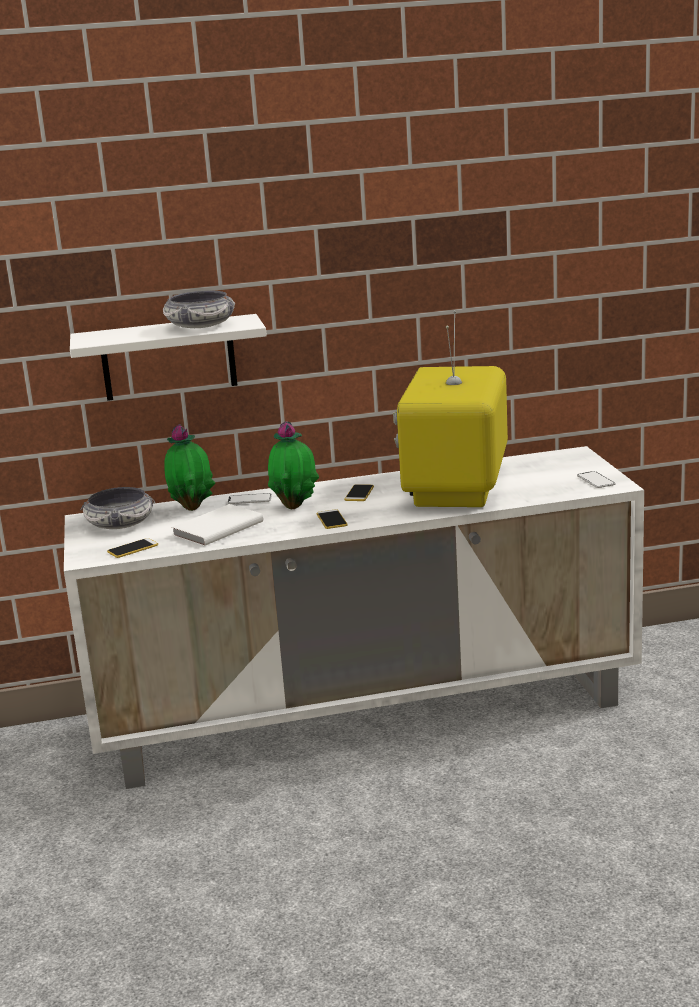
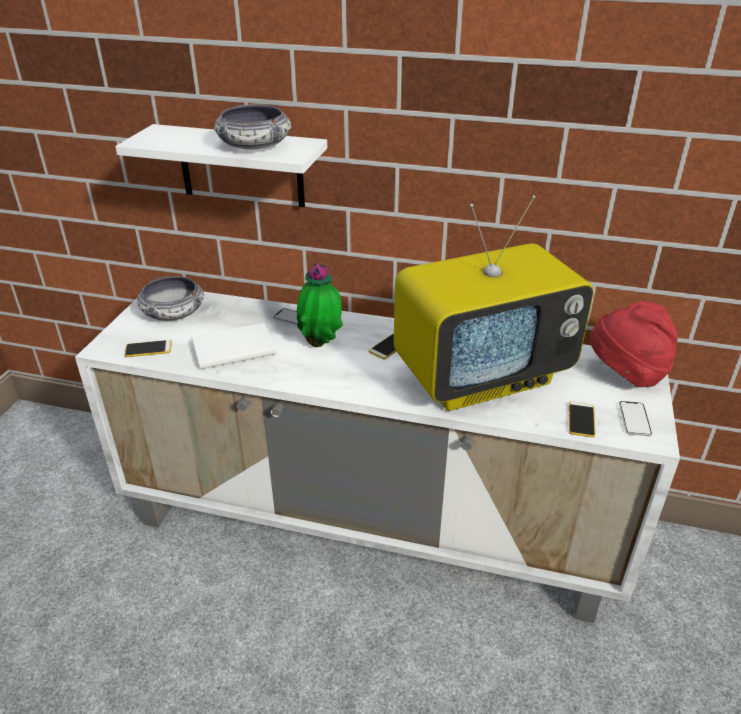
camera: 25 degrees right, 15 degrees up
(192, 508) = (243, 312): potted plant -> none
(331, 520) = (332, 376): phone -> phone (581, 419)
(457, 489) = (482, 376): television -> television turned 150 degrees counterclockwise
(567, 461) = (626, 374): none -> red hat

